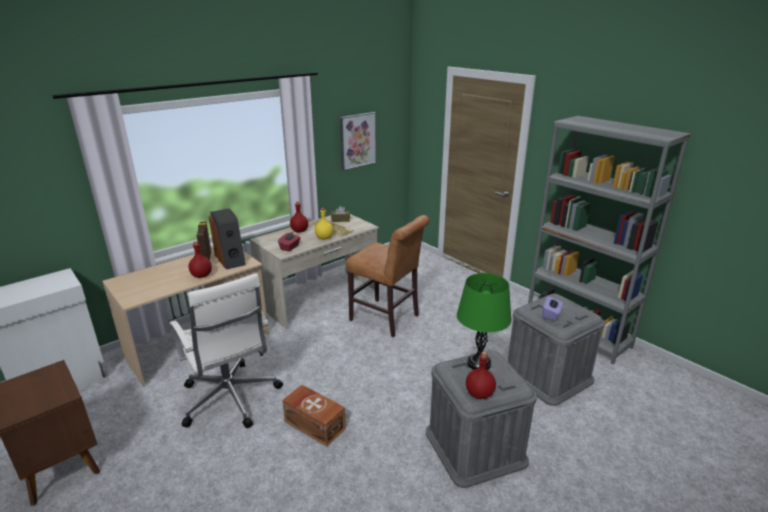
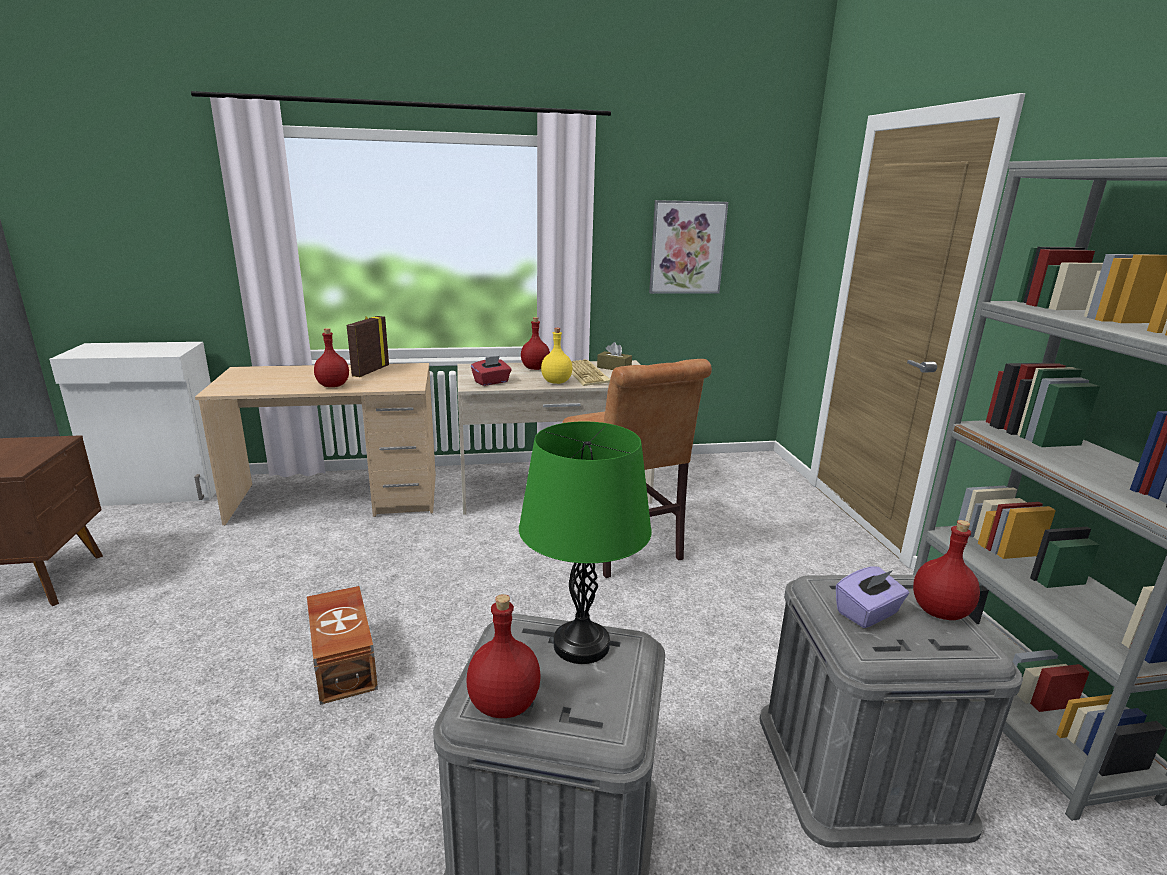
camera: 30 degrees right, 5 degrees down
(230, 399) = (289, 578): white office chair -> none
(231, 259) = (396, 378): speaker -> none
(570, 306) = (941, 612): none -> red bottle

